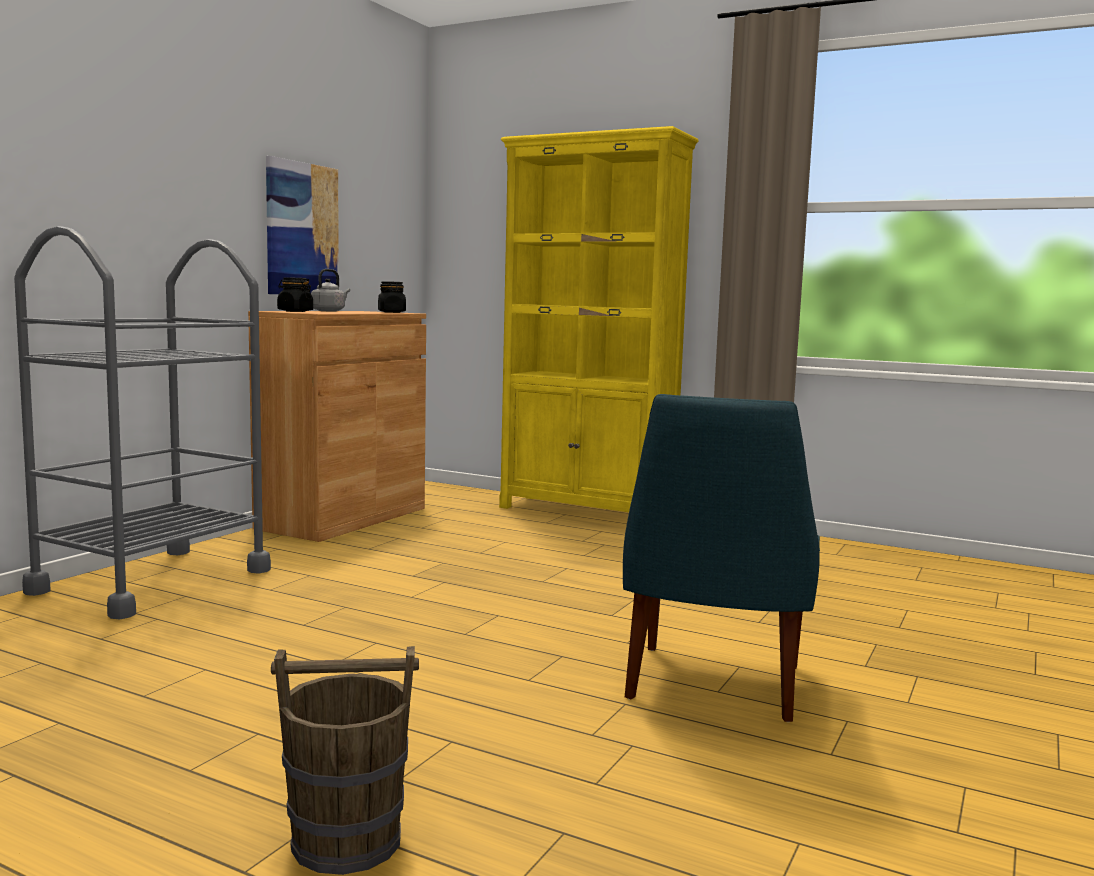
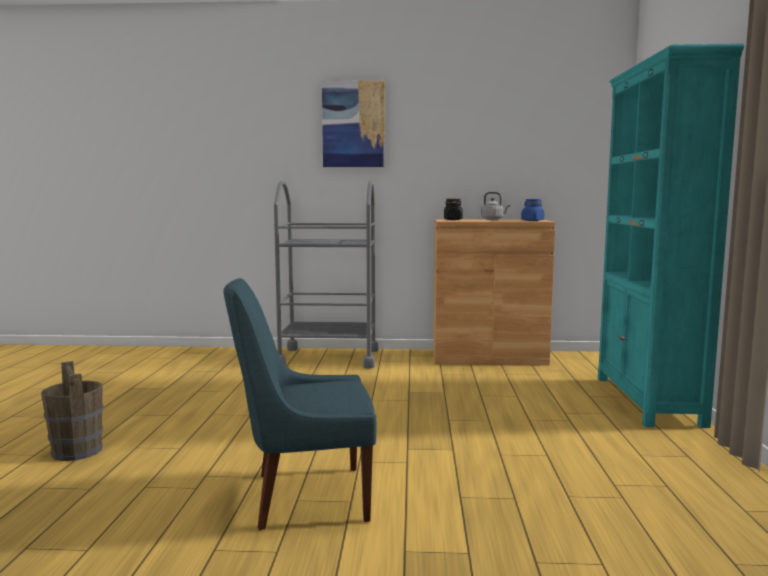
camera: 65 degrees right, 0 degrees up
(302, 229) = (486, 166): picture -> picture (353, 124)
(392, 312) = (532, 220): black jar -> blue jar
(587, 512) = (647, 400): yellow bookcase -> turquoise bookcase

